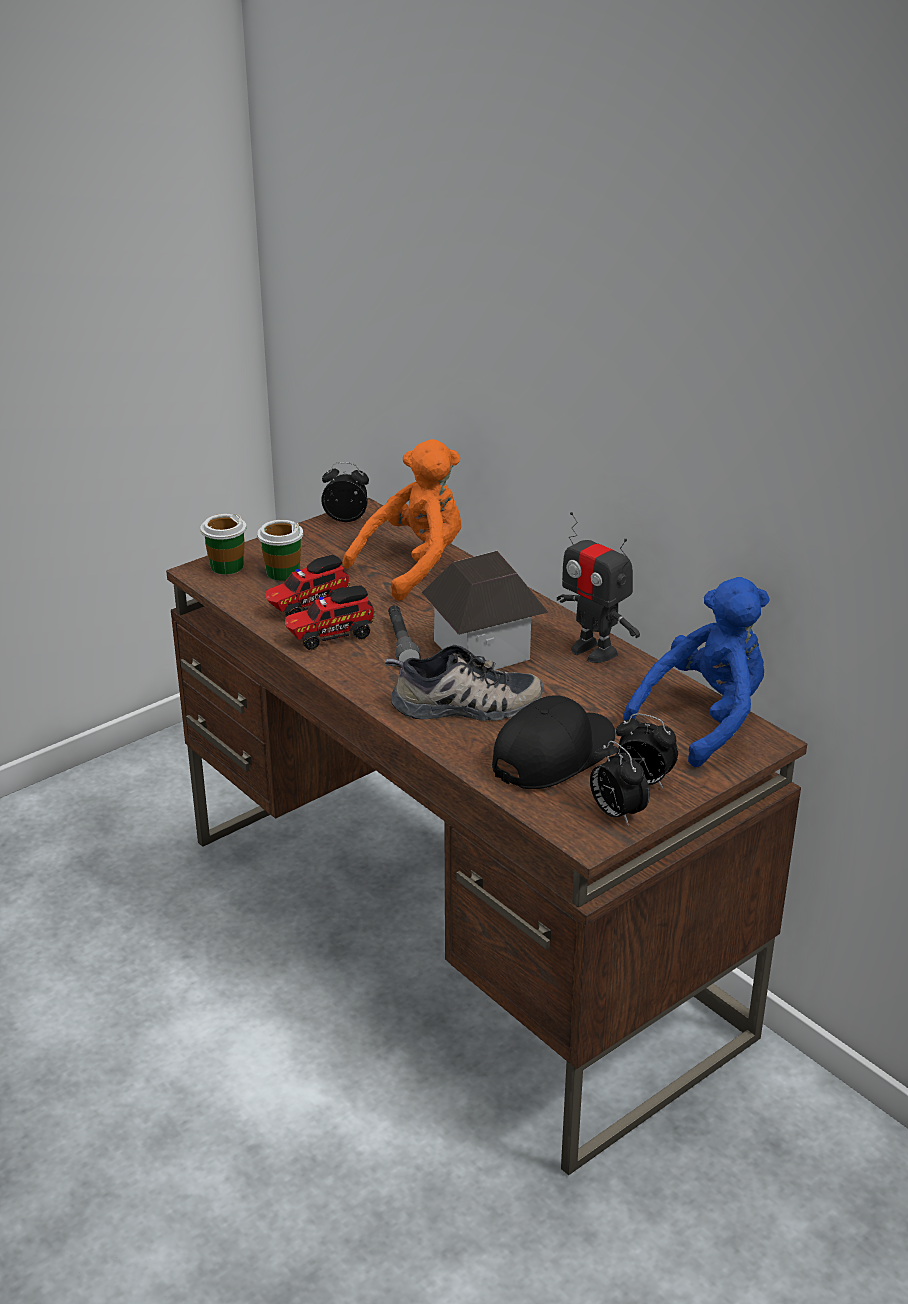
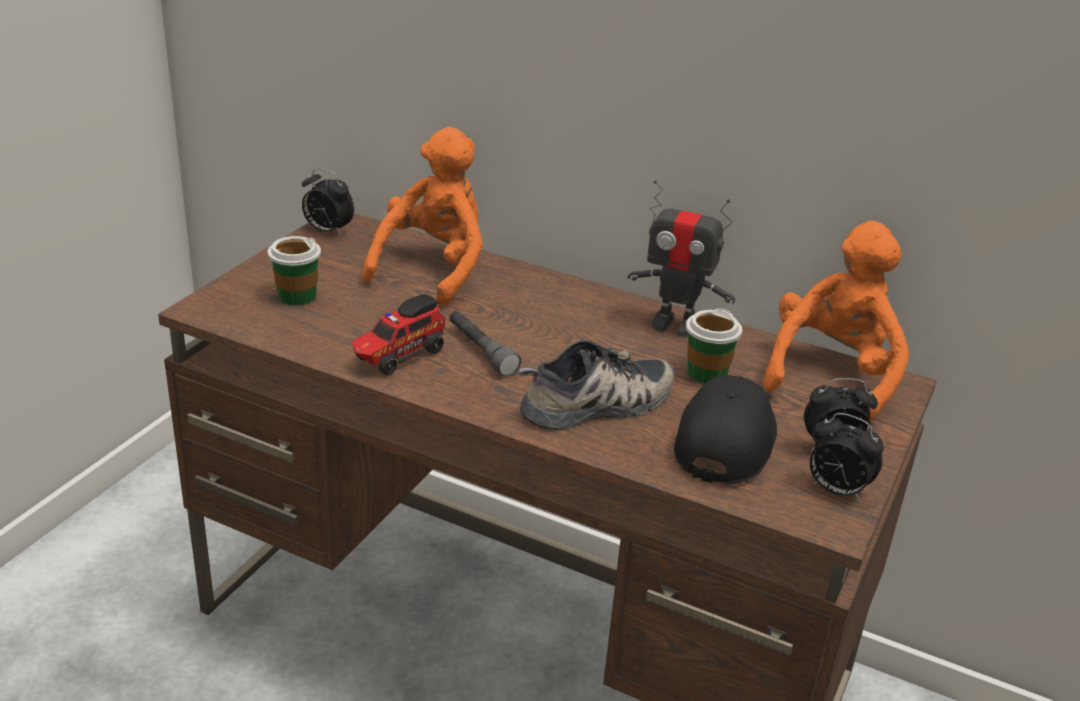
camera: 25 degrees left, 0 degrees up
(226, 566) = (228, 299): cup -> cup (706, 373)
(307, 606) = (350, 328): toy truck -> none
(347, 519) = (327, 231): alarm clock -> alarm clock turned 135 degrees counterclockwise
(483, 649) = (569, 342): toy house -> none
(705, 720) = (832, 375): blue plush toy -> orange plush toy

